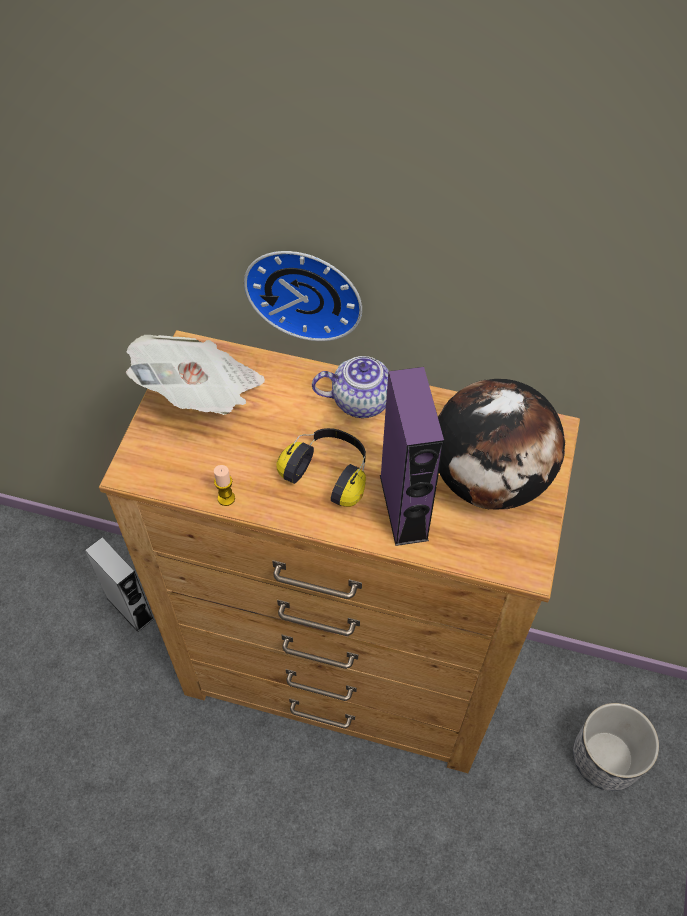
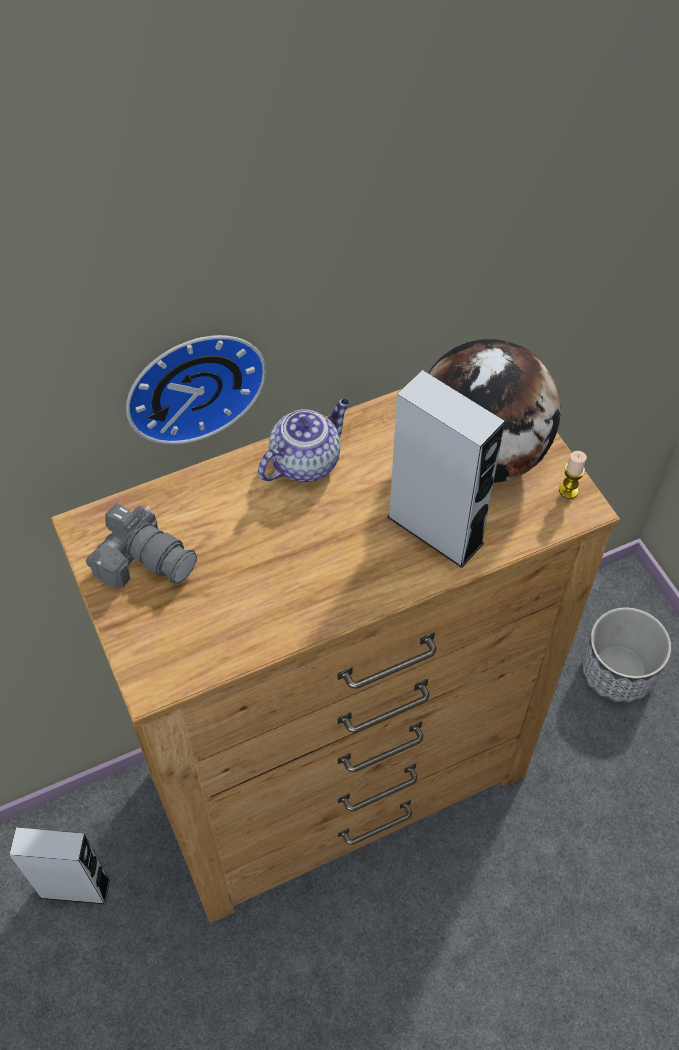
camera: 40 degrees left, 0 degrees up
(201, 393) = (144, 560): newspaper -> camera
(226, 498) = (271, 638): candle -> candle (568, 491)
(329, 473) = (342, 547): headphones -> none
(403, 507) = (435, 530): purple speaker -> grey speaker

